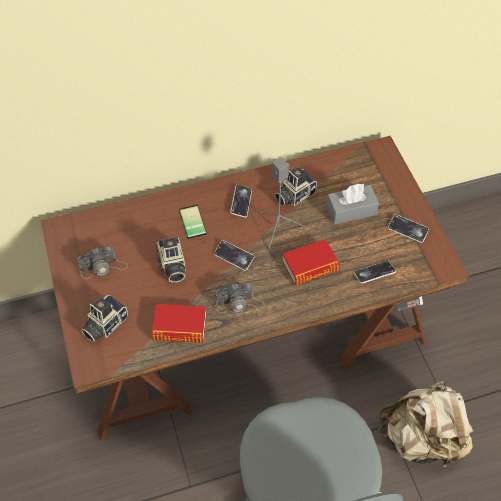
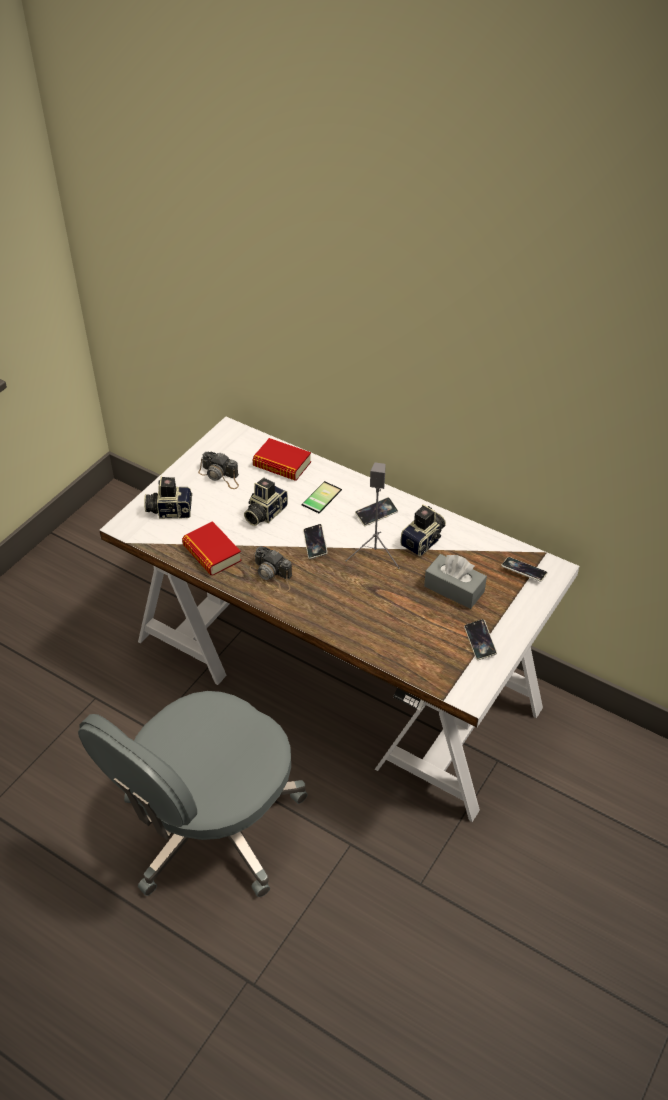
camera: 50 degrees right, 10 degrees down
(249, 333) = (336, 672): brown desk -> white desk
(293, 195) = (424, 541): camera -> camera turned 120 degrees clockwise
(310, 266) = (360, 597): book -> book (282, 464)
(374, 273) = (402, 645): phone -> phone (523, 571)
(421, 438) = (362, 881): beige backpack -> none

